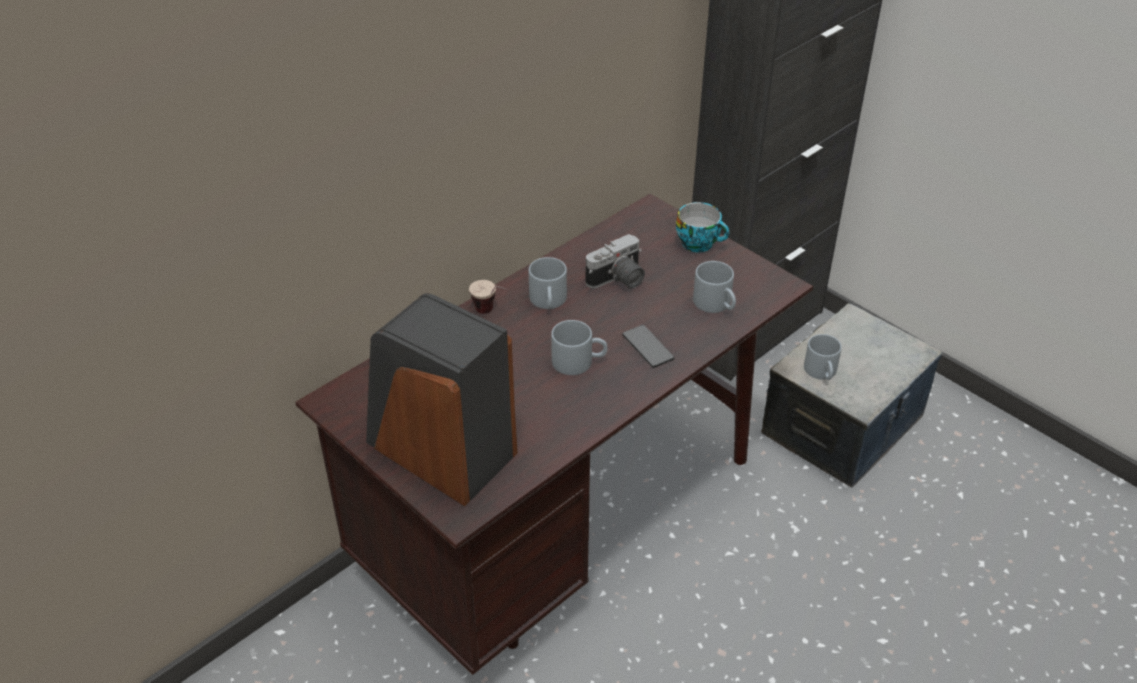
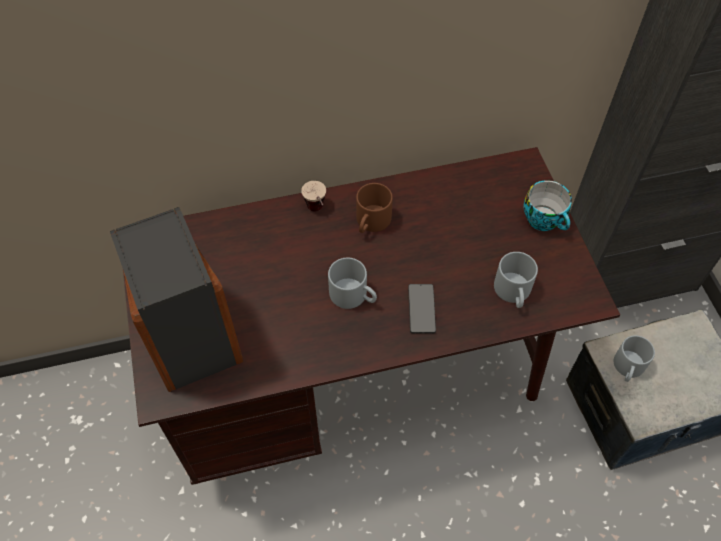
camera: 30 degrees right, 15 degrees up
(549, 301) = (371, 223): grey mug -> brown mug
(618, 280) = (444, 227): camera -> none

